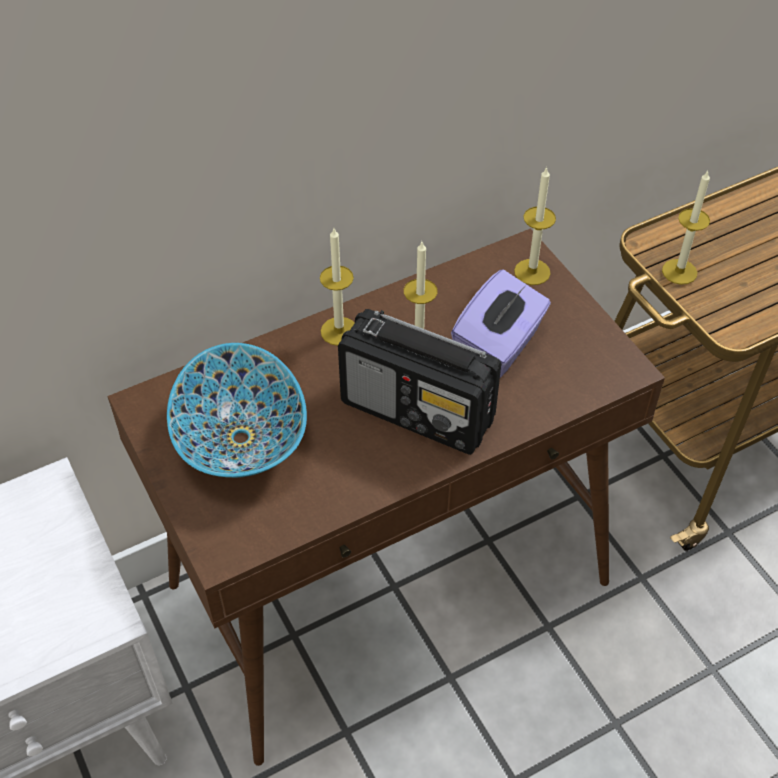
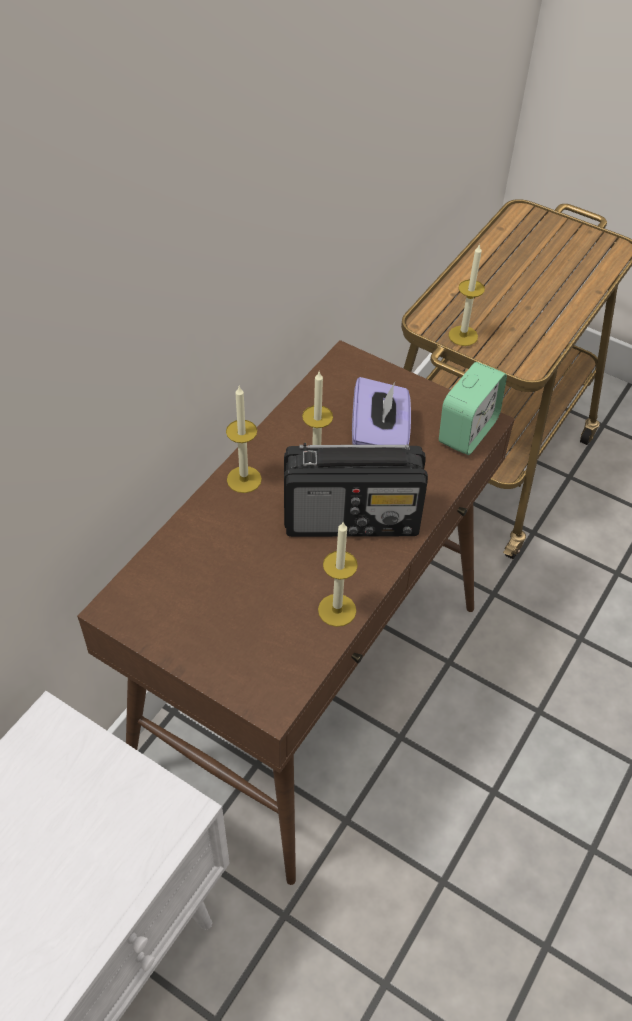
camera: 30 degrees left, 0 degrees up
(239, 439) = (222, 603): bowl -> none
(532, 272) = (364, 374): candle -> candle (337, 610)
(601, 371) = (467, 431): none -> alarm clock

